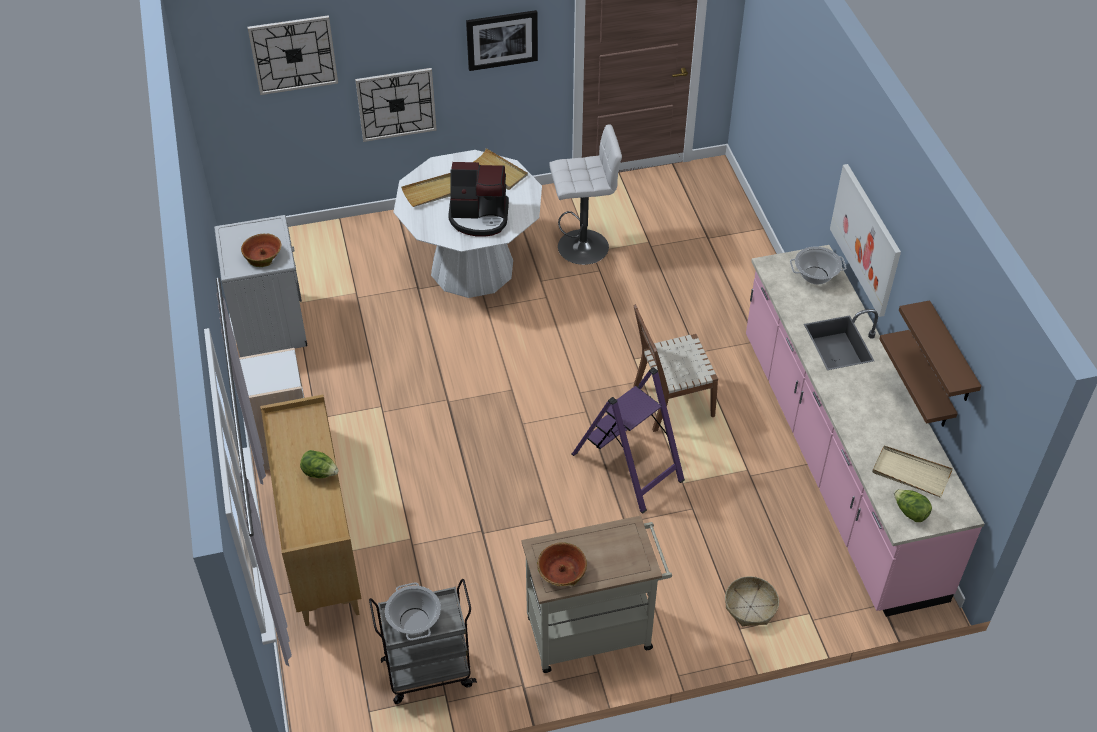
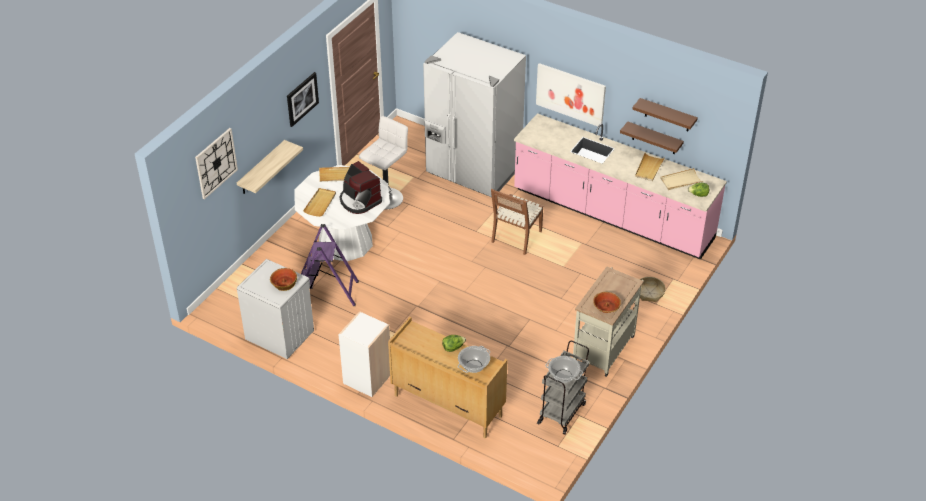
camera: 45 degrees left, 5 degrees down
(396, 104) = (261, 168): wall clock -> shelf
(479, 217) = (359, 201): coffee machine -> coffee machine turned 90 degrees clockwise
(628, 467) = (533, 276): purple step ladder -> purple step ladder (327, 292)
(730, 281) = (473, 171): none -> white fridge
(816, 275) = (549, 129): cooking pot -> cooking pot (473, 366)
(886, 422) = (649, 168): none -> beige tray

